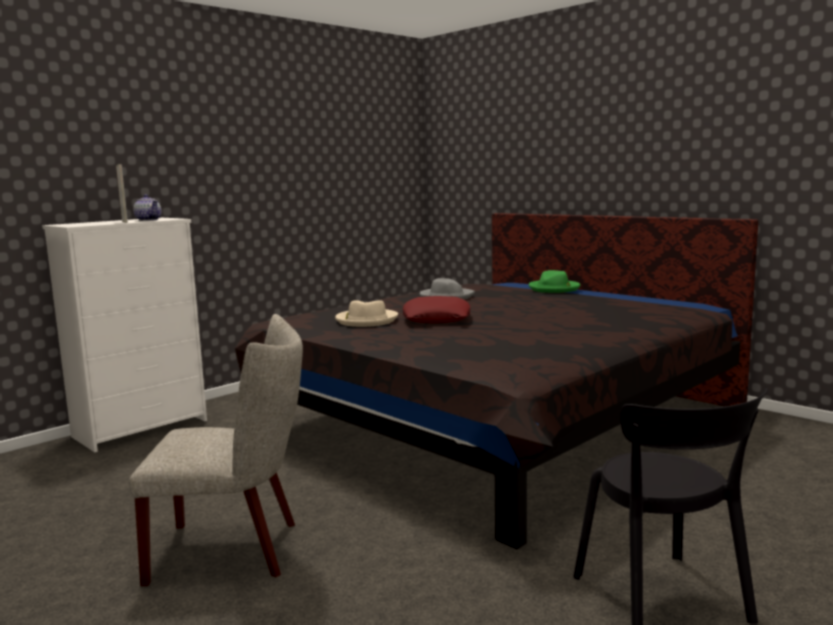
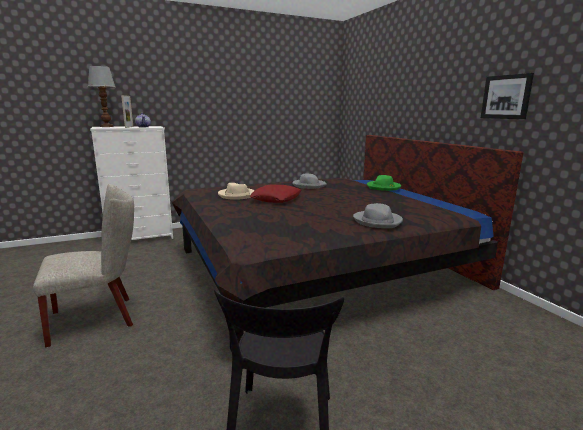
camera: 20 degrees right, 5 degrees up
(75, 223) = (106, 126): none -> table lamp
(235, 550) = (98, 318): beige chair -> beige chair turned 45 degrees counterclockwise
(623, 327) = (377, 221): none -> grey hat
(723, 150) = (506, 97): none -> picture

